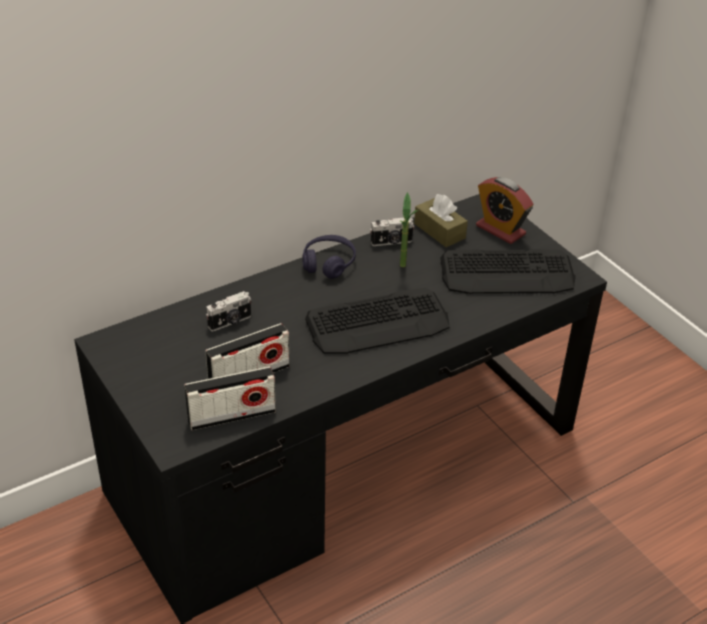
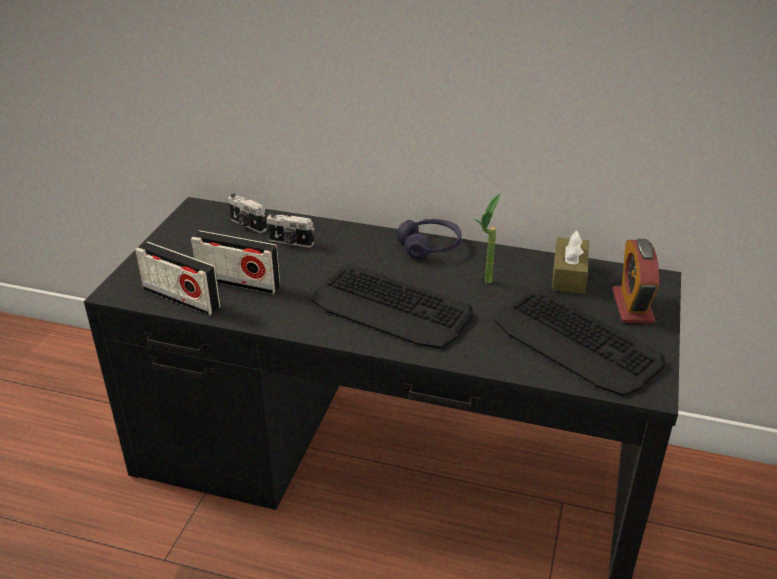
camera: 50 degrees right, 5 degrees down
(391, 242) = (509, 260): camera -> camera (247, 225)

